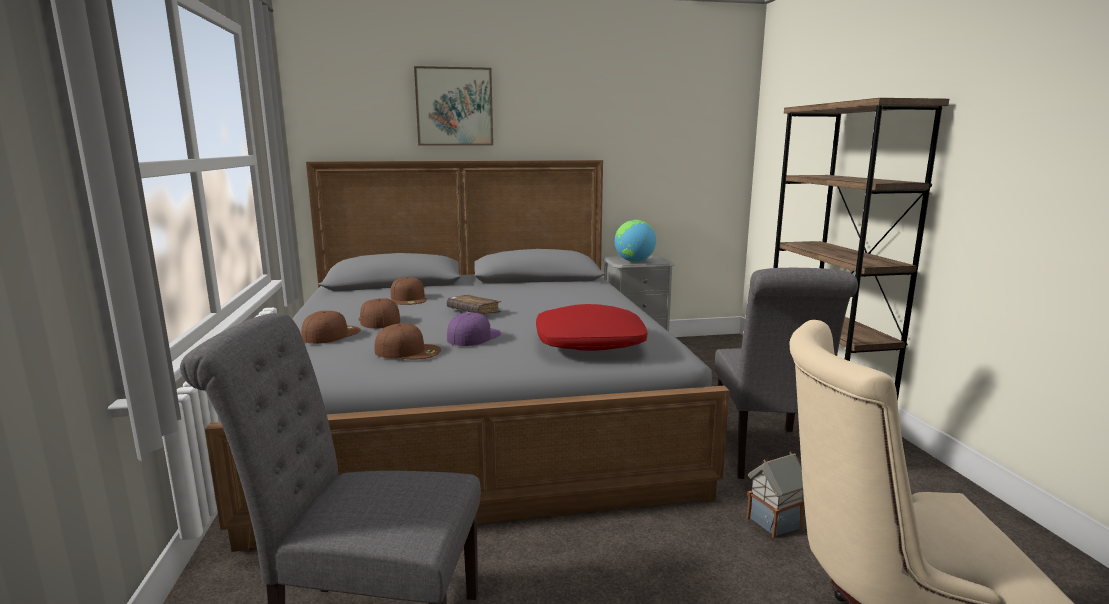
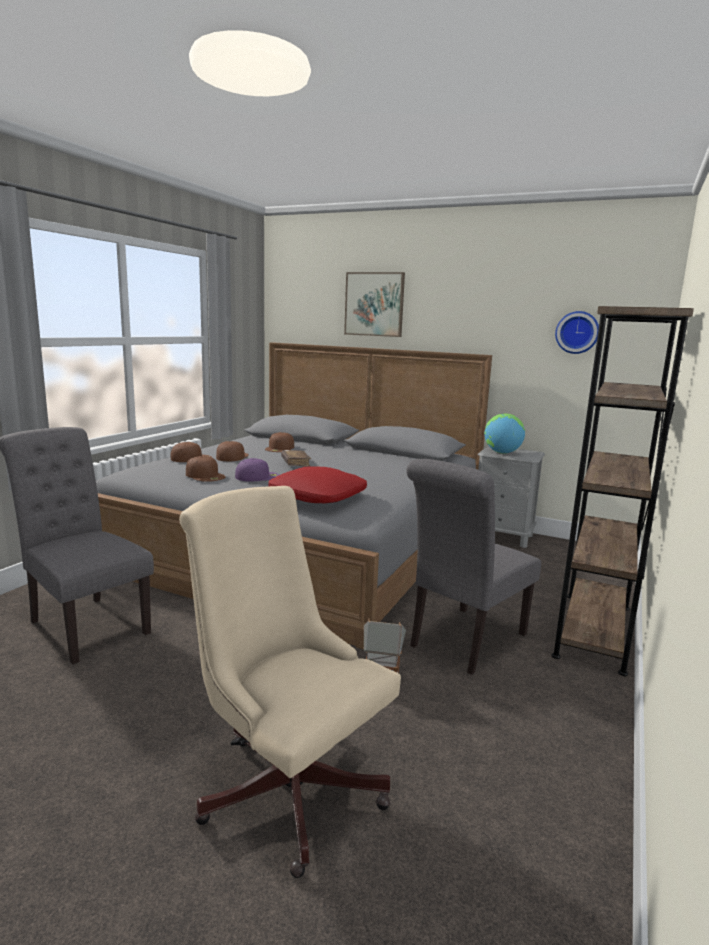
camera: 35 degrees right, 0 degrees up
(678, 132) = (577, 332): none -> wall clock

